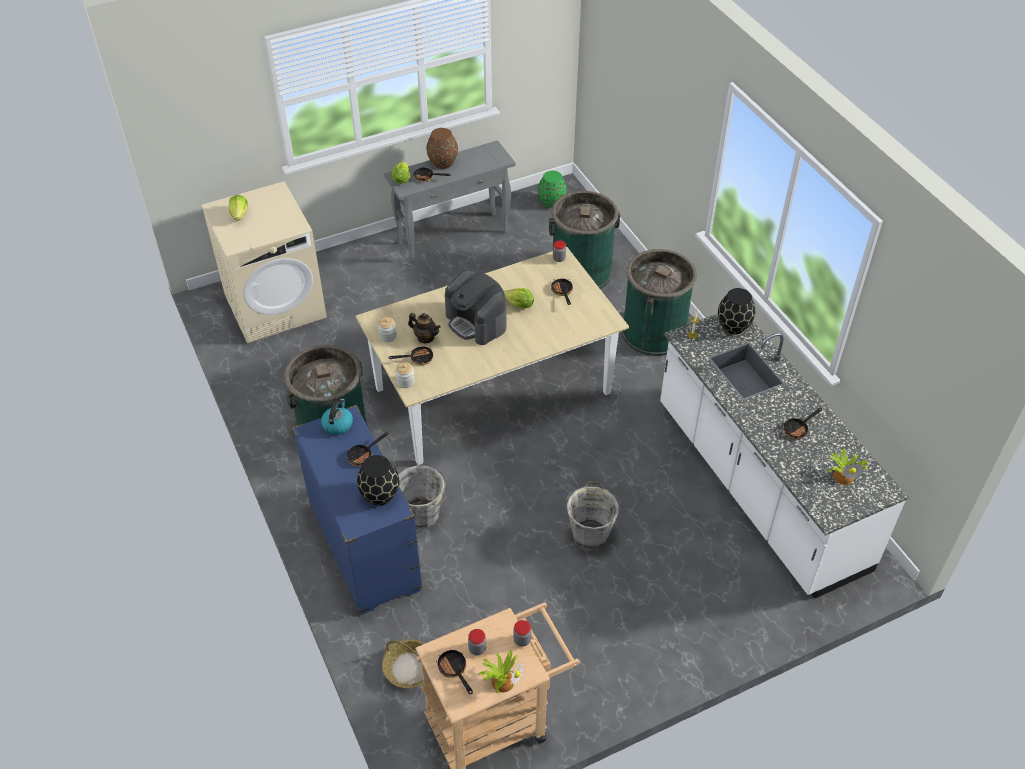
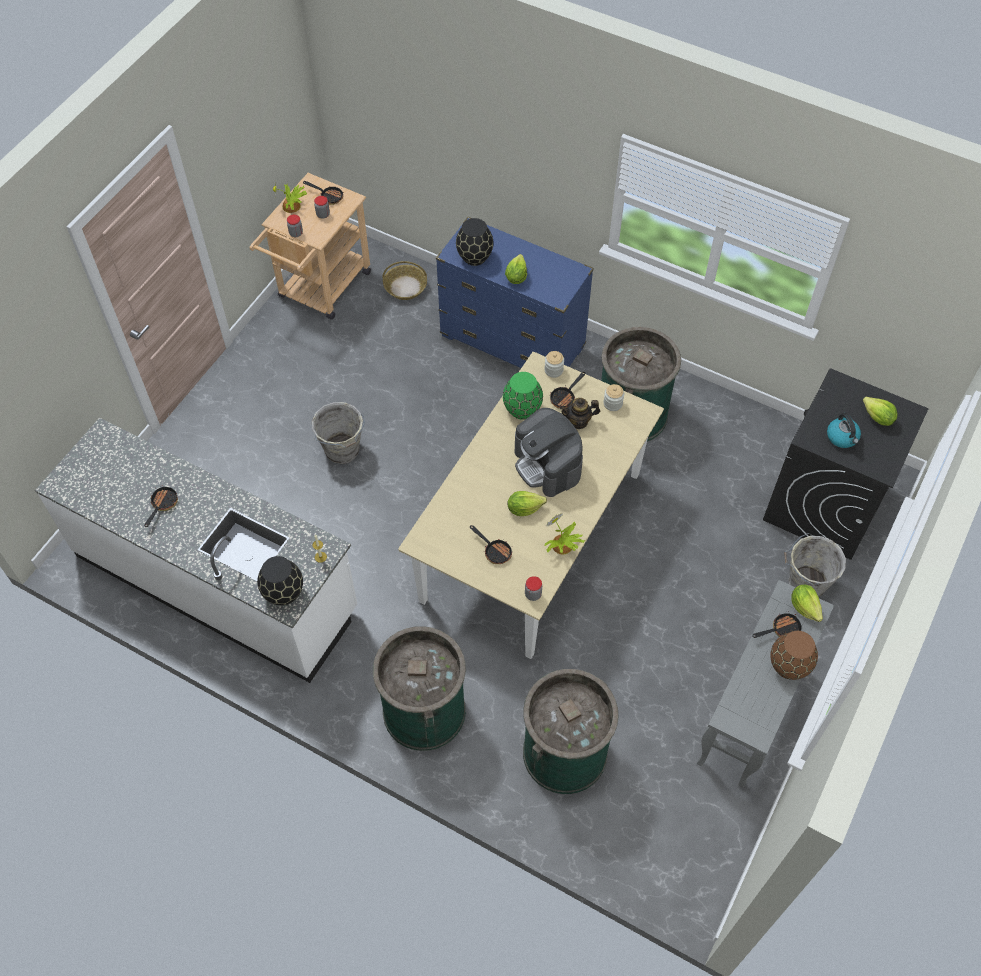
camera: 145 degrees right, 10 degrees up
(275, 305) = (824, 503): beige washing machine -> black washing machine
(337, 424) = (561, 288): kettle -> kettle (842, 437)
(363, 455) = (516, 277): frying pan -> lettuce
(423, 515) = (491, 389): grey bucket -> grey bucket (805, 583)
(476, 322) = (548, 465): coffee machine -> coffee machine turned 135 degrees counterclockwise
(551, 202) = (692, 857): green vase -> green vase (522, 410)
(843, 475) = (101, 479): potted plant -> potted plant (562, 546)

